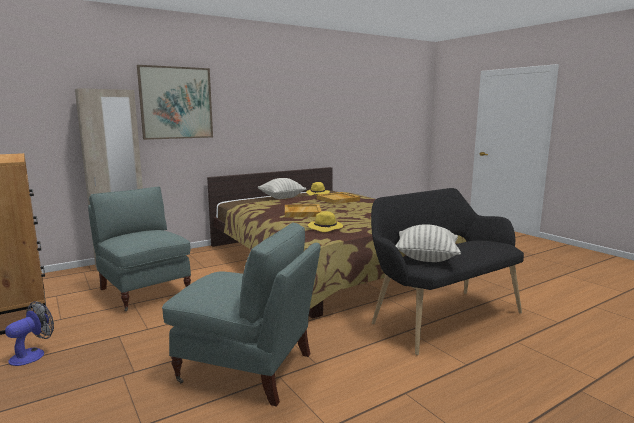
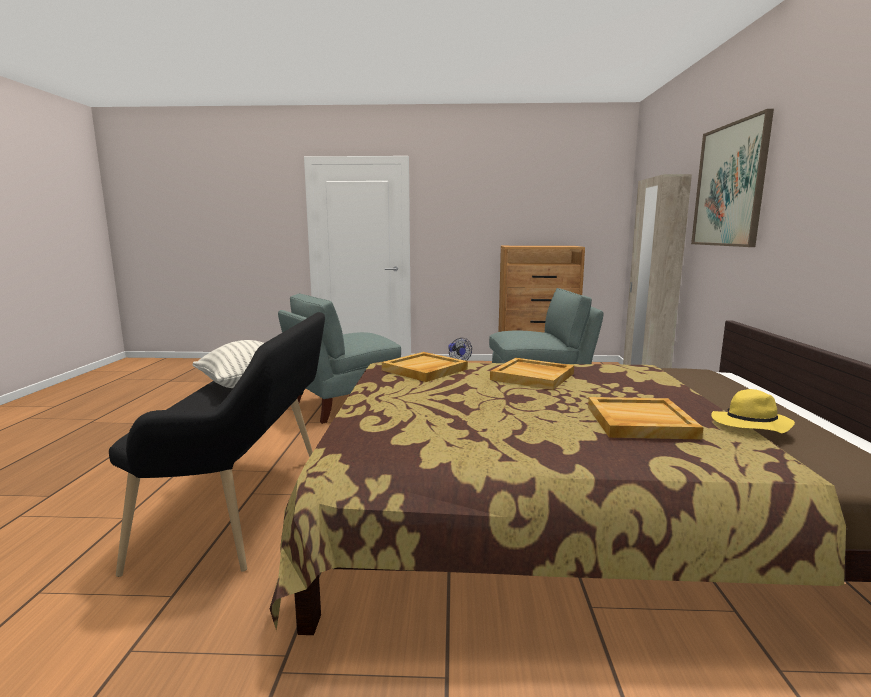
camera: 125 degrees right, 0 degrees up
(281, 198) = (728, 399): pillow -> none
(326, 228) = (424, 370): yellow hat -> beige tray

